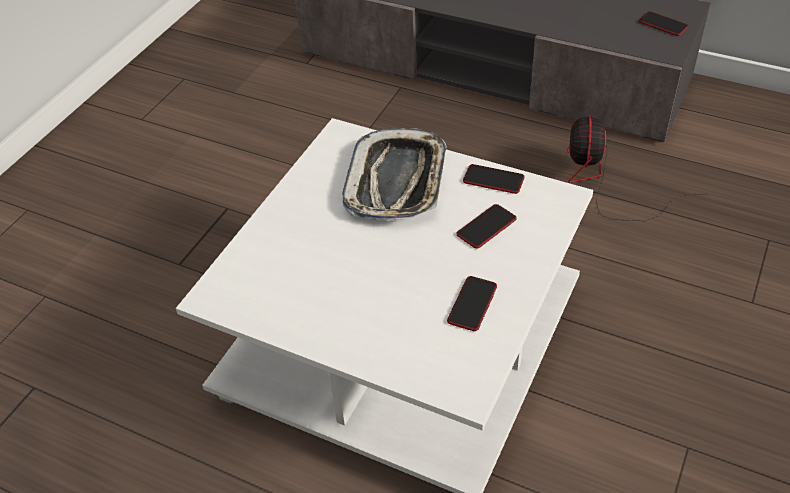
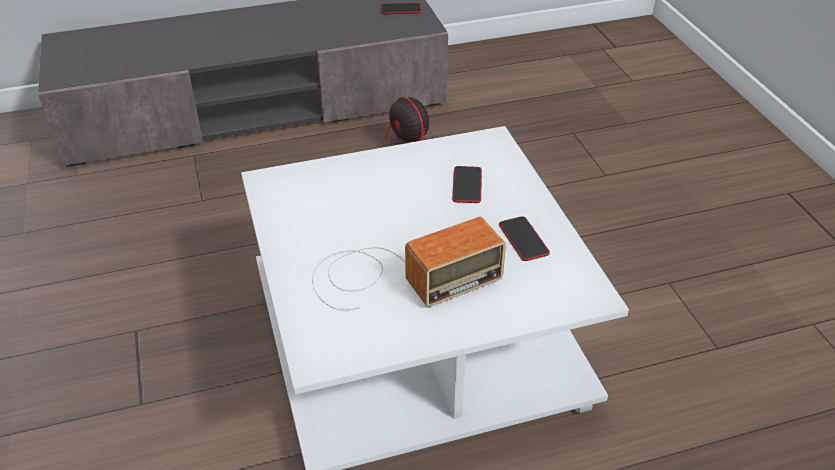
camera: 45 degrees left, 5 degrees down
(338, 271) = (398, 276): none -> radio
(397, 182) = (360, 190): tray -> none
(493, 180) = (431, 152): phone -> none

